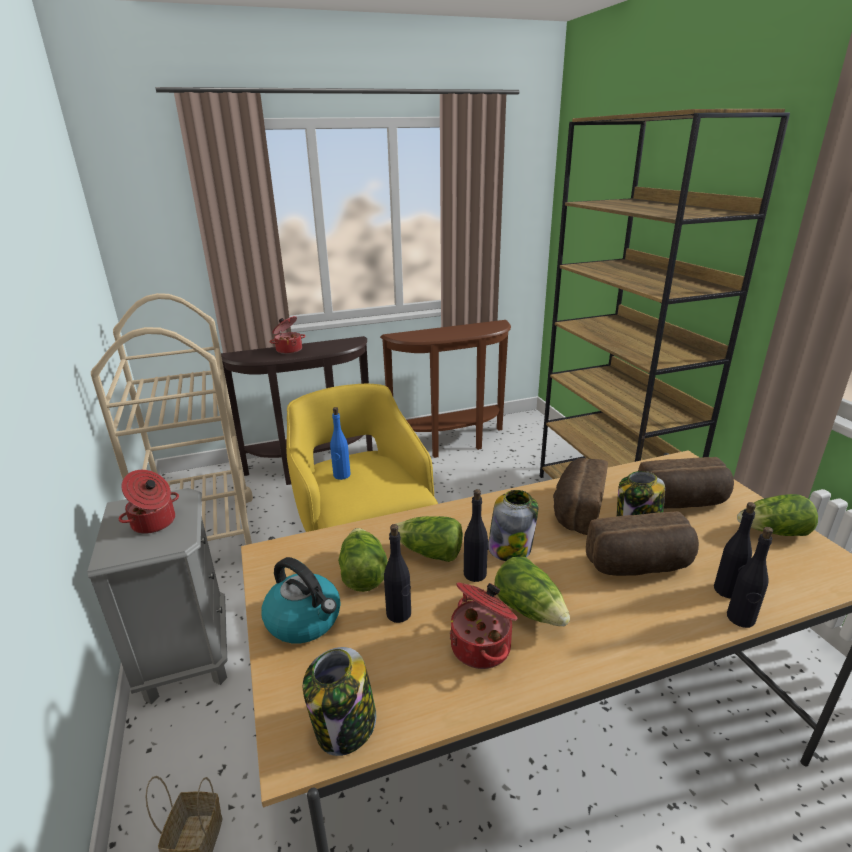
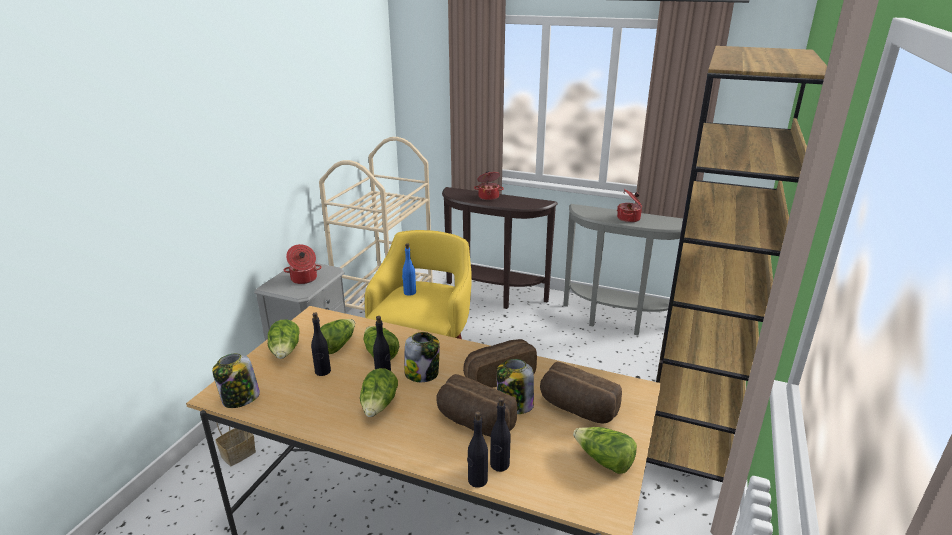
camera: 40 degrees right, 0 degrees up
(305, 620) = (285, 351): kettle -> lettuce
(452, 444) = (617, 322): brown console table -> grey console table
(482, 646) = (332, 406): cooking pot -> cooking pot (629, 218)

